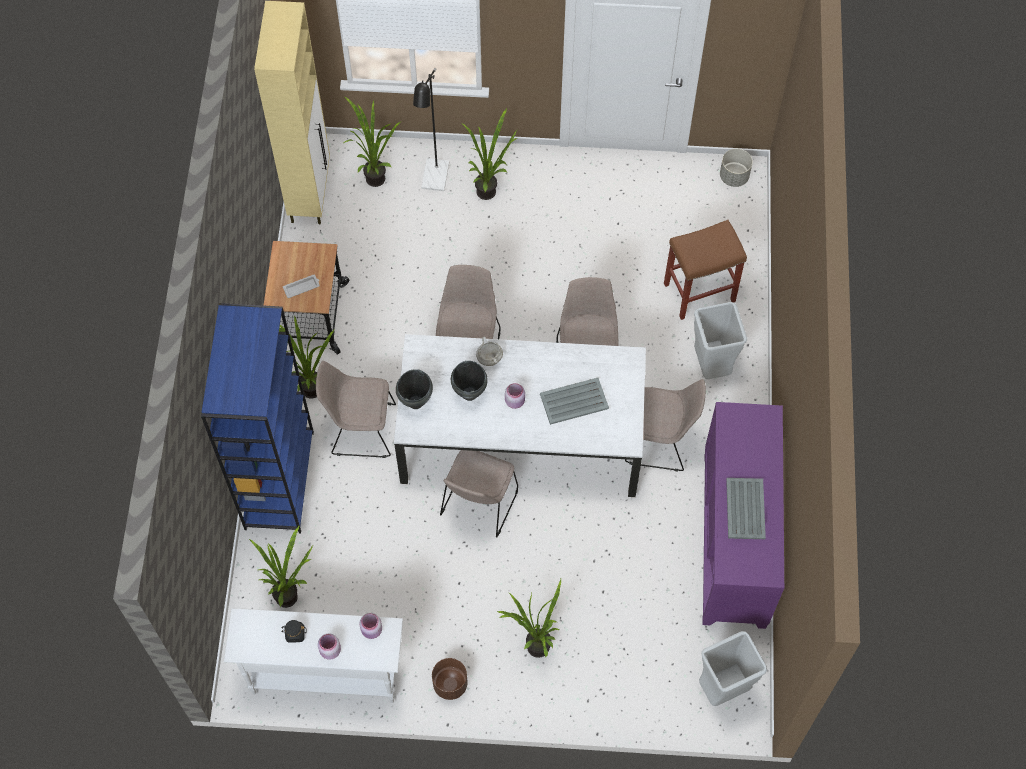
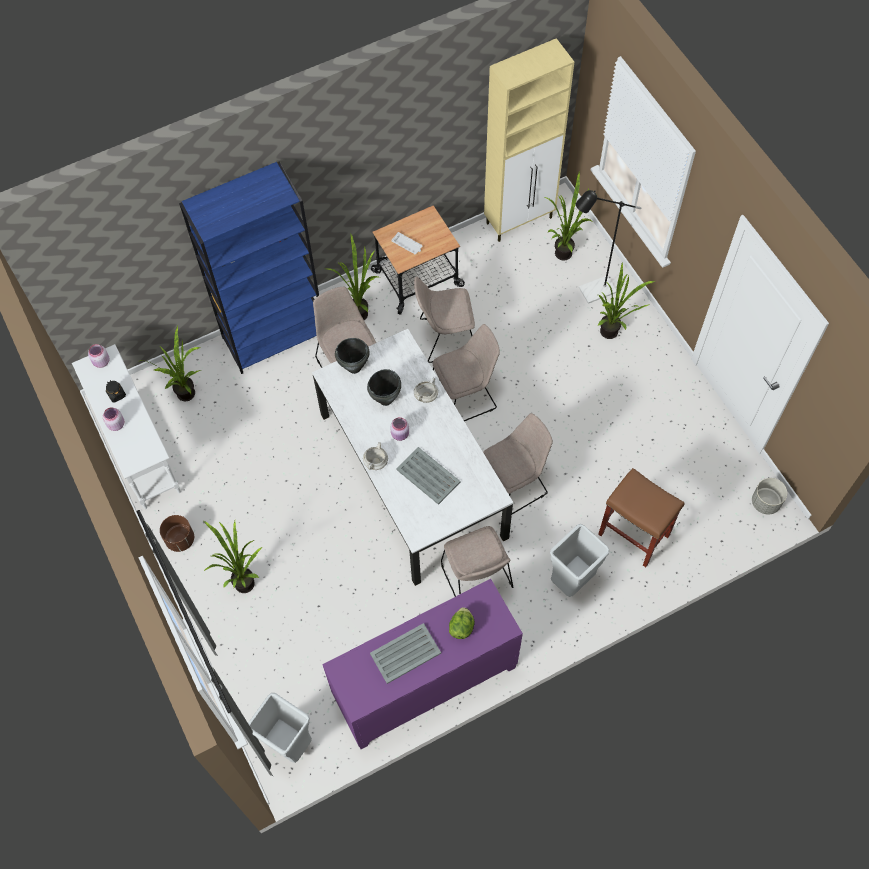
camera: 60 degrees right, 0 degrees up
(372, 630) = (147, 442): pink jar -> pink jar (101, 362)
(478, 504) = (337, 477): beige chair -> beige chair (445, 338)
(531, 438) = (376, 463): none -> white cooking pot
(747, 450) = (461, 627): none -> lettuce

